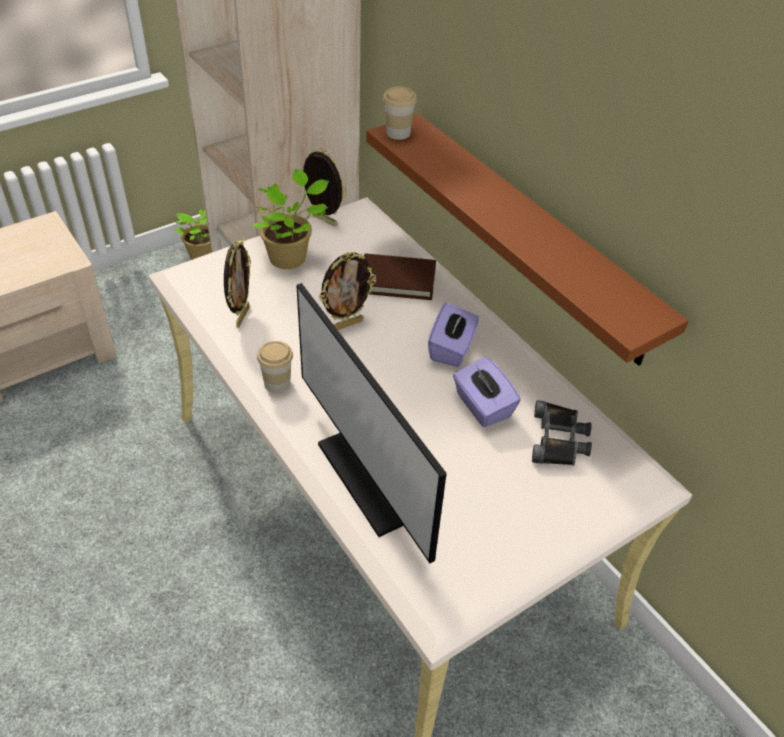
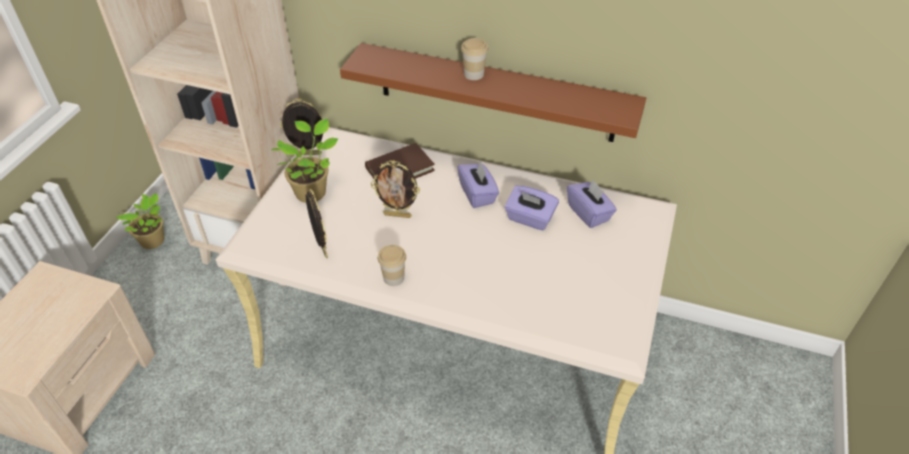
camera: 35 degrees left, 0 degrees up
(346, 324) = (398, 215): picture frame -> picture frame turned 75 degrees clockwise
(373, 477) = (512, 298): monitor -> none
(398, 133) = (363, 61): cup -> cup (474, 74)
(559, 440) = (589, 213): black binoculars -> purple tissue box

